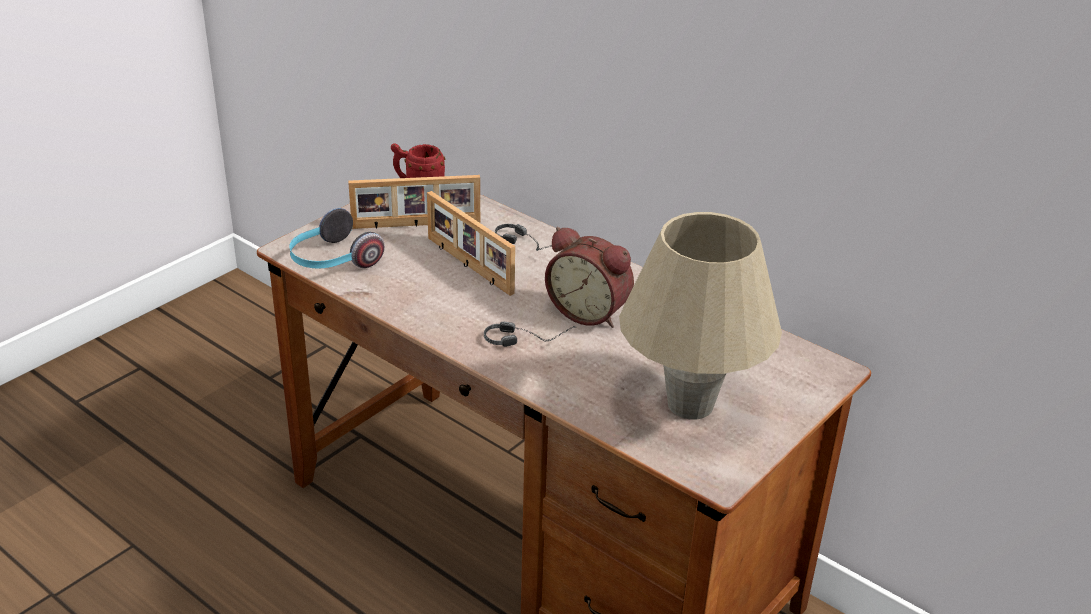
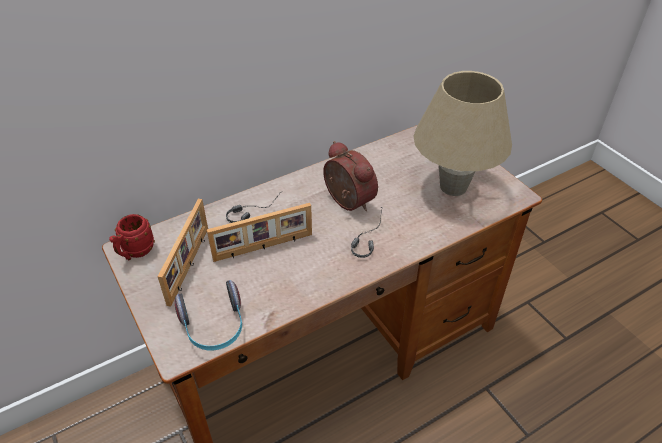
camera: 70 degrees left, 10 degrees up
(590, 312) = (346, 202): alarm clock -> alarm clock turned 90 degrees counterclockwise

